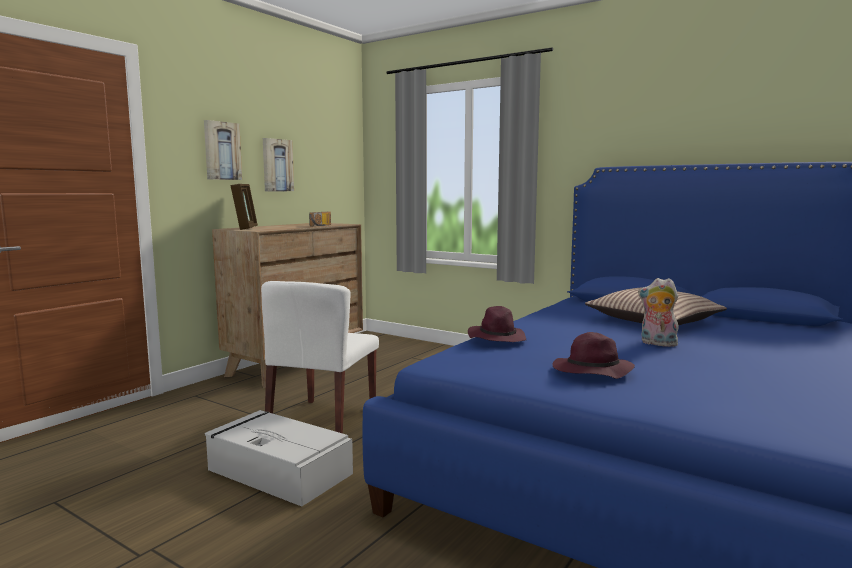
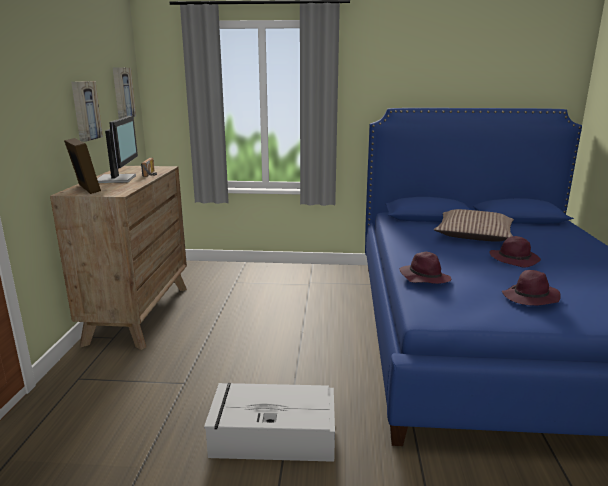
camera: 30 degrees left, 10 degrees up
(221, 151) = (42, 102): picture -> picture (122, 93)
(287, 226) = (117, 179): none -> monitor
(323, 421) = (243, 370): white chair -> none
(657, 344) = (514, 259): plush toy -> purple hat

